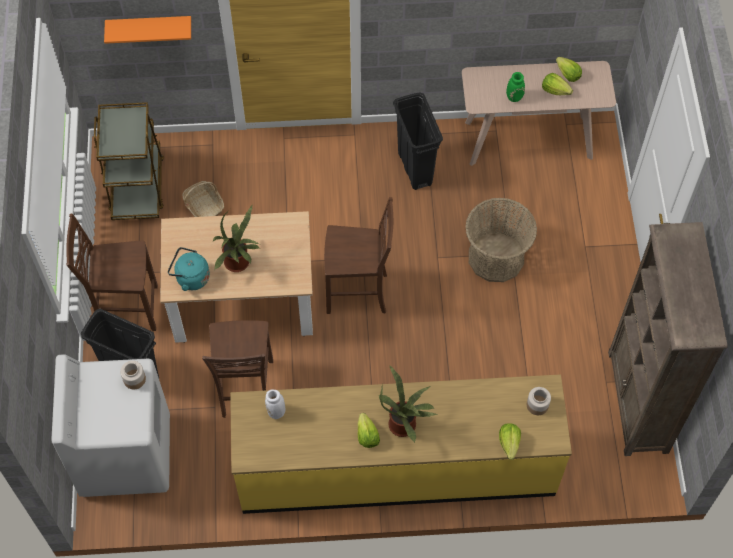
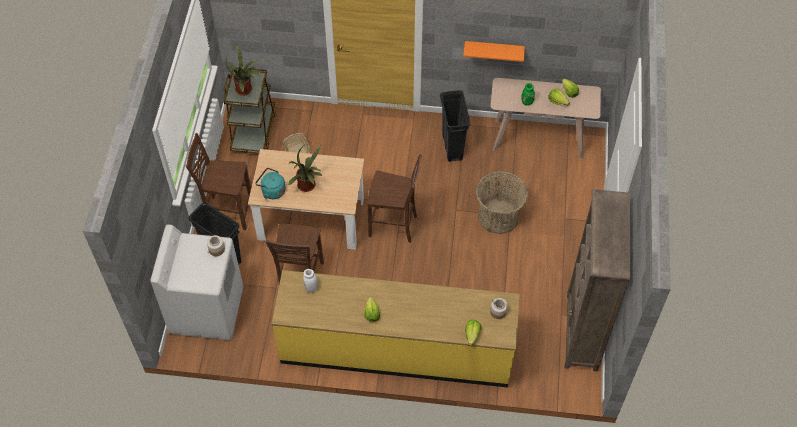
camera: 10 degrees right, 5 degrees down
(150, 28) = (274, 16): orange shelf -> orange shelf (494, 51)
(405, 424) = (400, 310): potted plant -> potted plant (245, 89)

